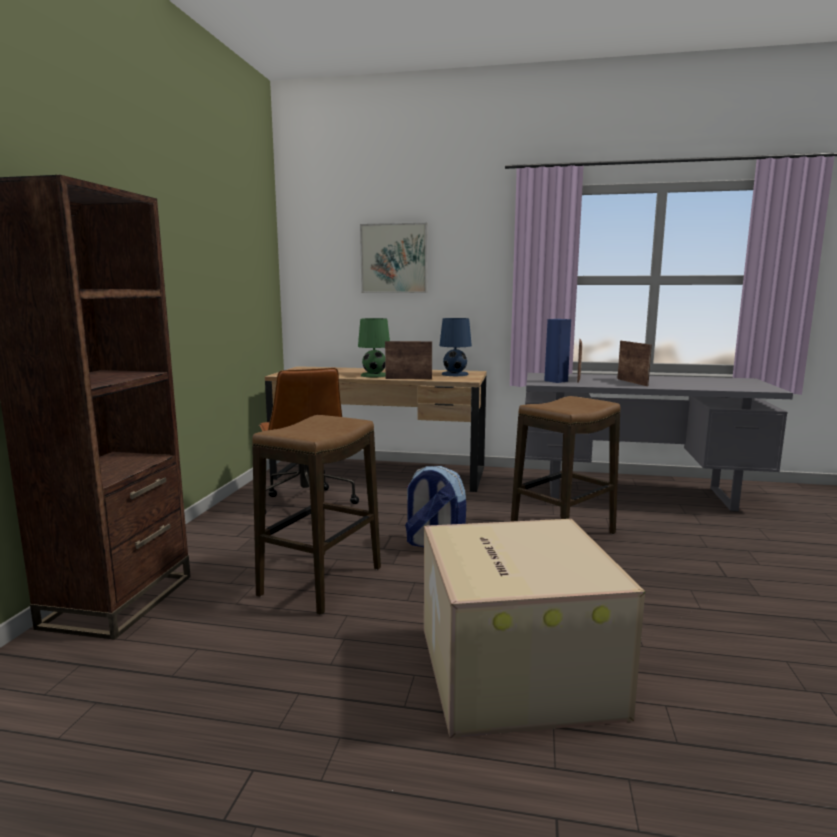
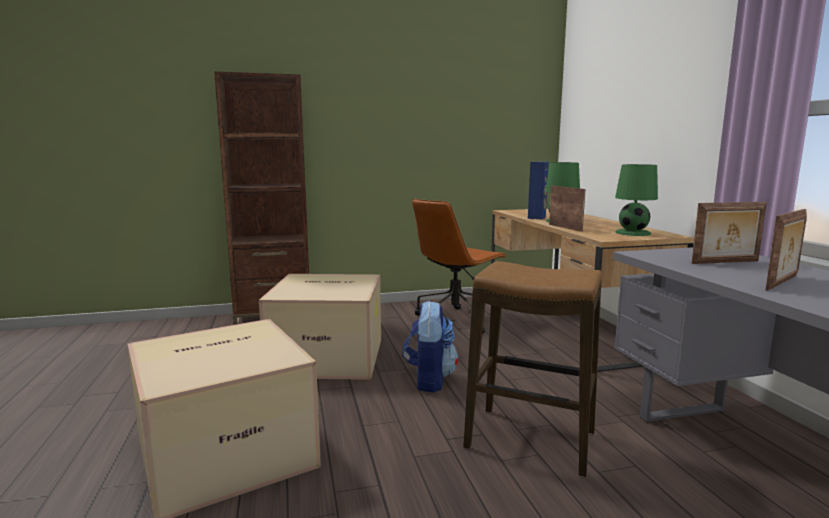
camera: 65 degrees right, 0 degrees up
(321, 581) = (329, 356): stool -> cardboard box
(394, 258) = (631, 97): picture -> none
(455, 374) = (633, 233): blue table lamp -> green table lamp
(556, 381) = (677, 257): blue speaker -> blue speaker (537, 218)

